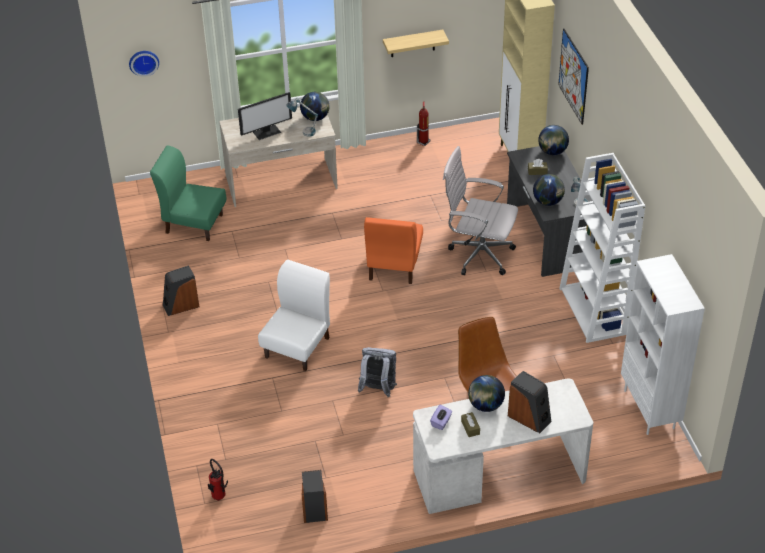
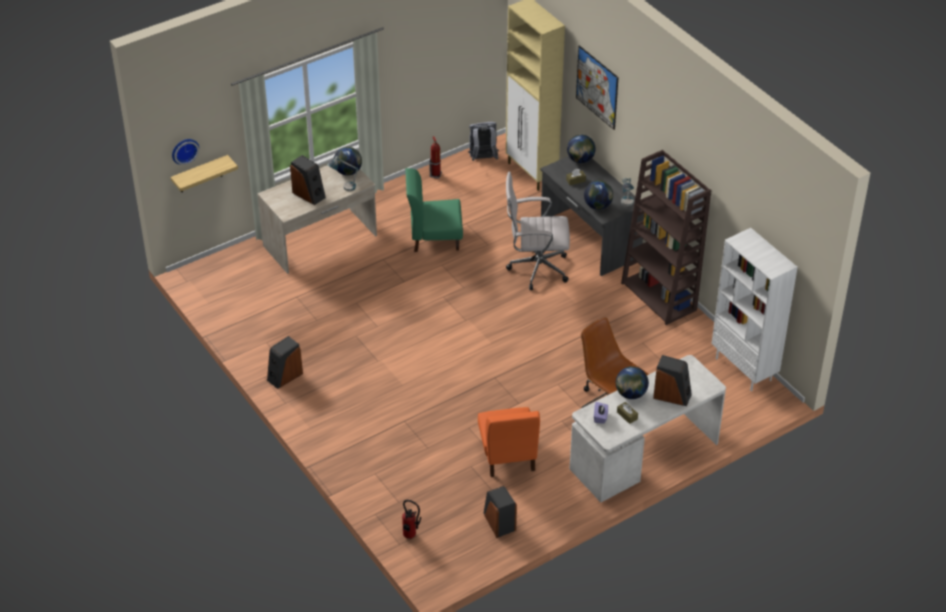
camera: 20 degrees left, 0 degrees up
(193, 223) = (256, 298): green chair -> green chair (434, 238)
(267, 132) = (309, 194): monitor -> speaker
(298, 347) = (414, 388): white chair -> none
(378, 389) = (504, 408): grey backpack -> grey backpack (483, 159)
(393, 266) = (464, 296): orange chair -> orange chair (508, 455)
(413, 43) = (419, 83): shelf -> shelf (200, 174)
(593, 311) = (659, 297): white bookcase -> brown bookcase

